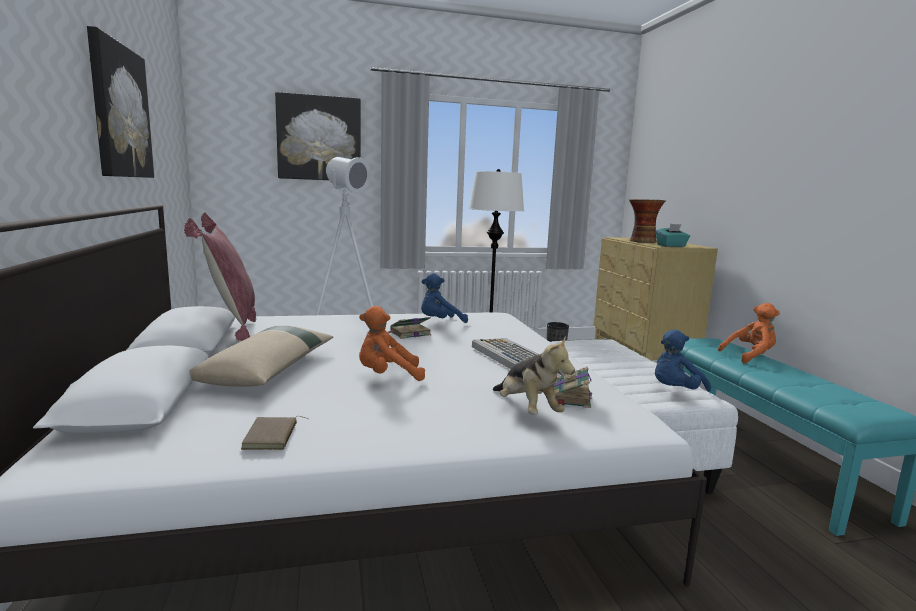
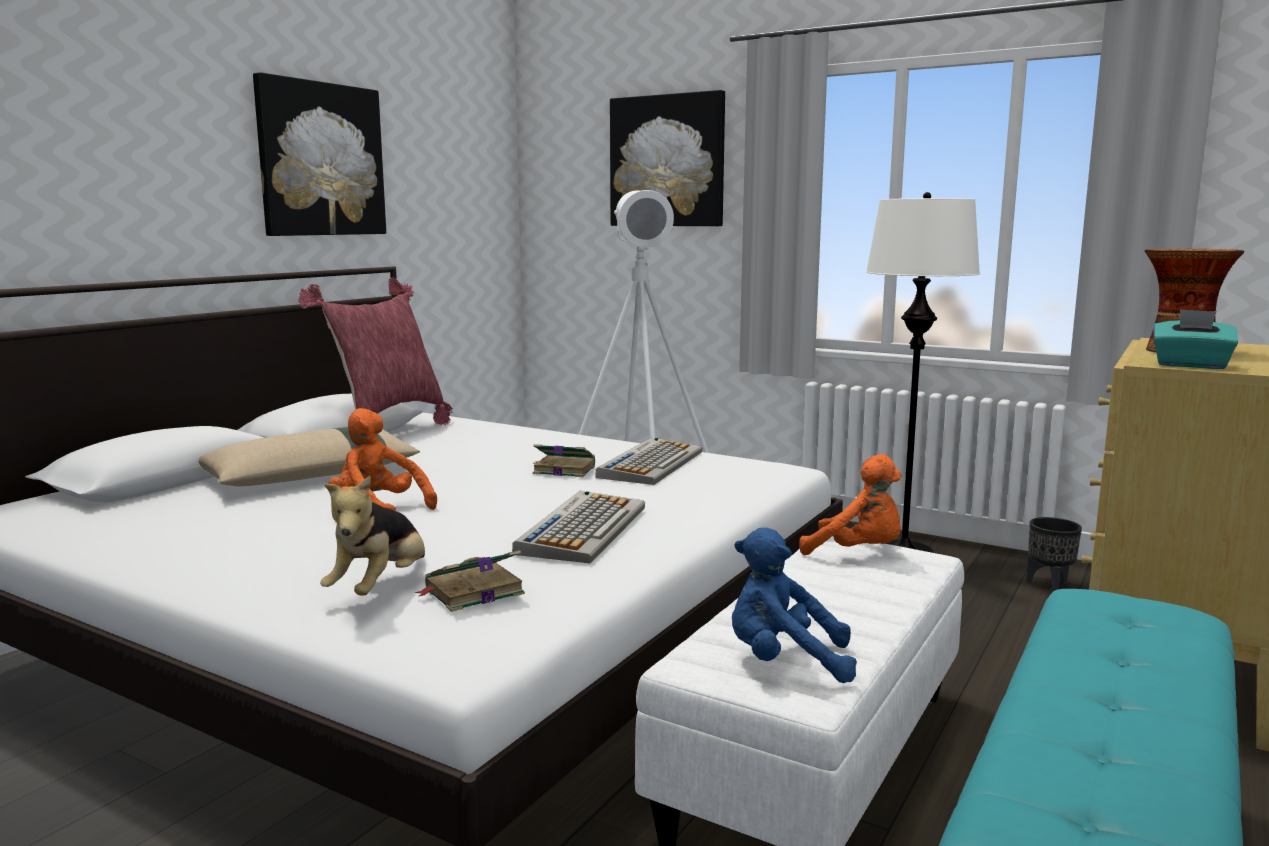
camera: 45 degrees right, 0 degrees up
(272, 437) = (138, 535): brown book -> none
(440, 322) = (651, 464): blue plush toy -> keyboard
(750, 356) = (1150, 663): orange plush toy -> orange plush toy (858, 553)

